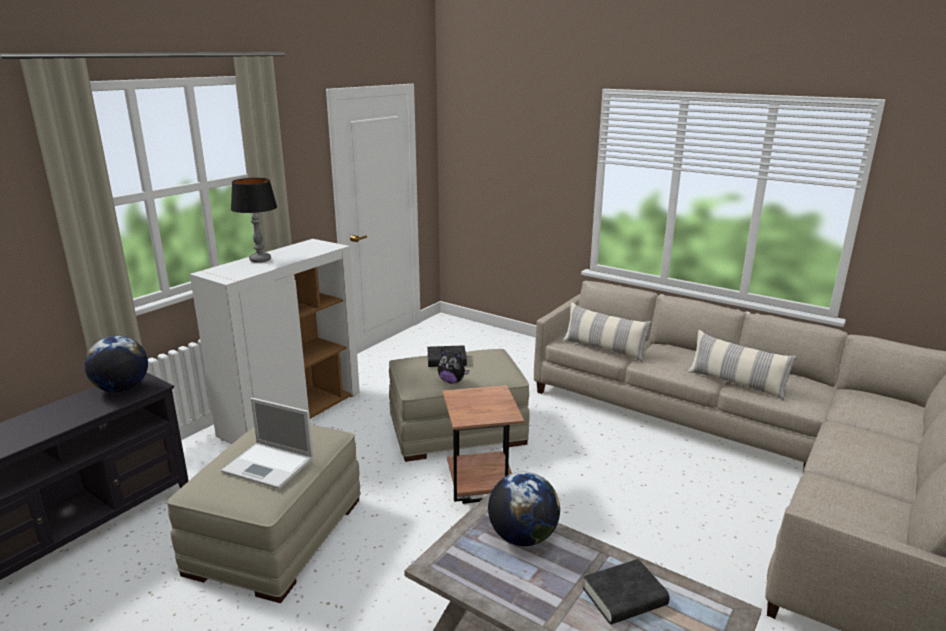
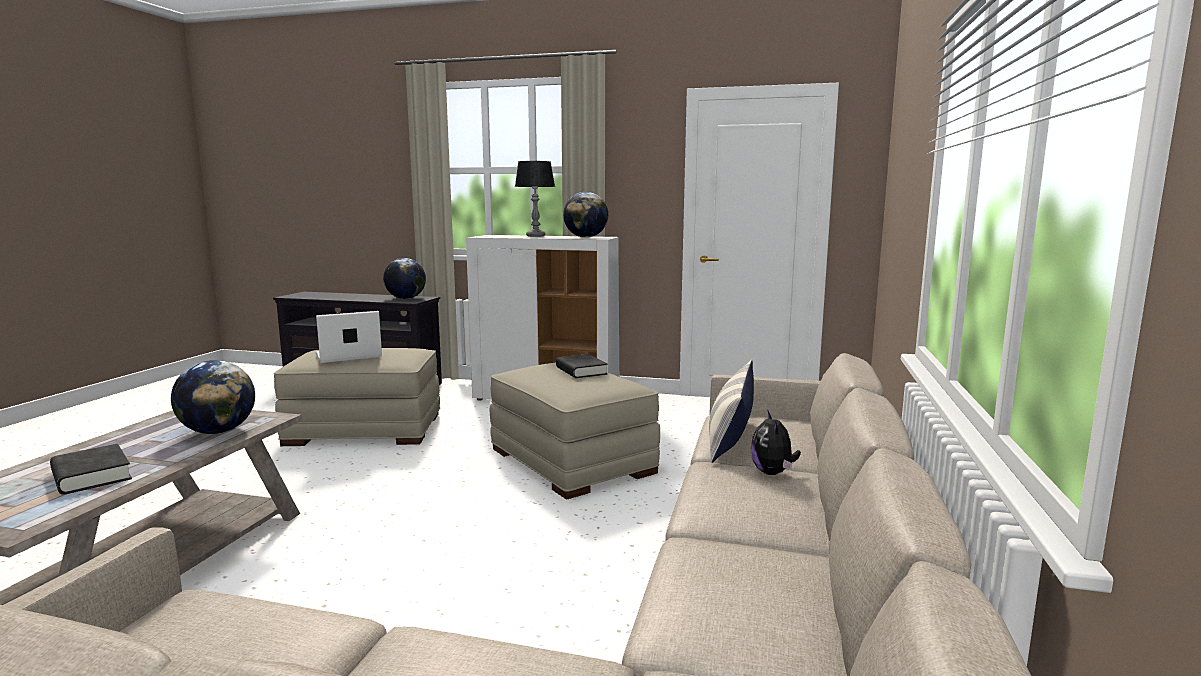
camera: 70 degrees right, 10 degrees down
(270, 465) = (347, 355): laptop -> laptop turned 60 degrees clockwise
(310, 248) = (586, 237): none -> globe
(452, 381) = (533, 379): plush toy -> plush toy (773, 473)
(479, 489) = (455, 488): brown side table -> none
(736, 383) = (707, 543): pillow -> none

